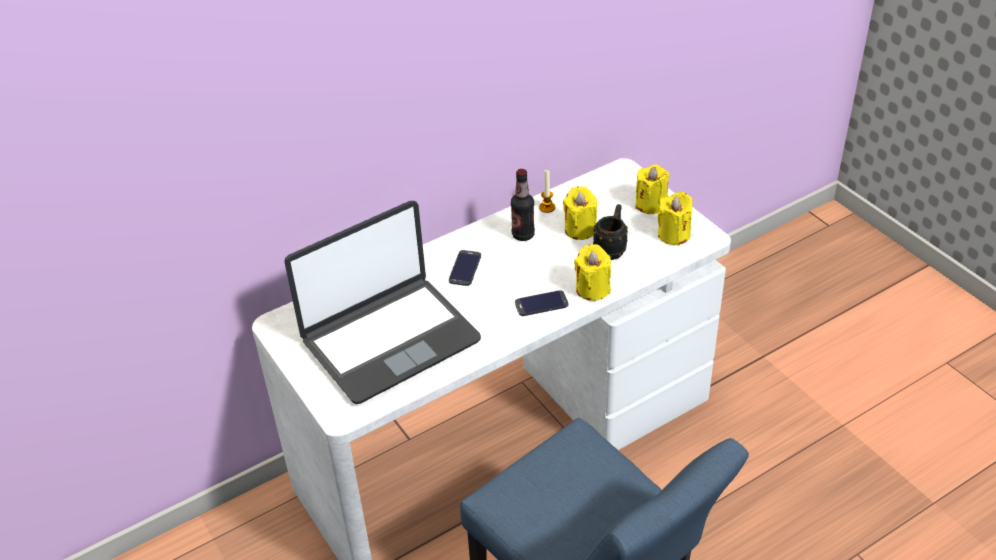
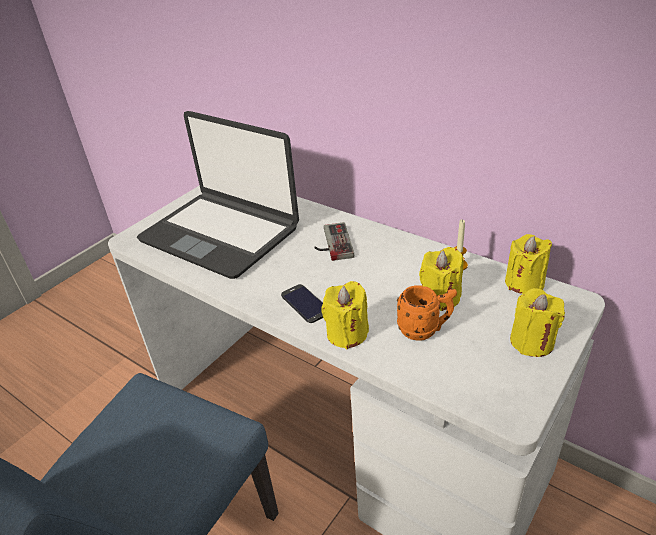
camera: 70 degrees right, 5 degrees down
(465, 268) = (331, 244): phone -> game controller
(523, 235) = (402, 262): bottle -> none
(611, 248) = (425, 330): black mug -> orange mug
(673, 235) = (491, 378): yellow candle -> yellow candle (524, 283)

